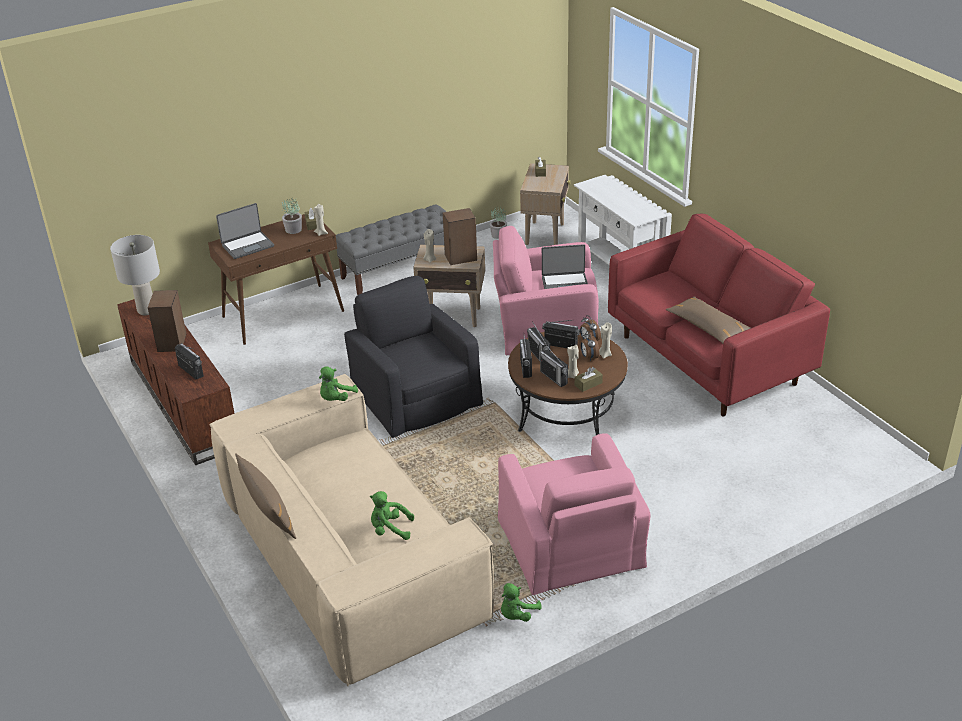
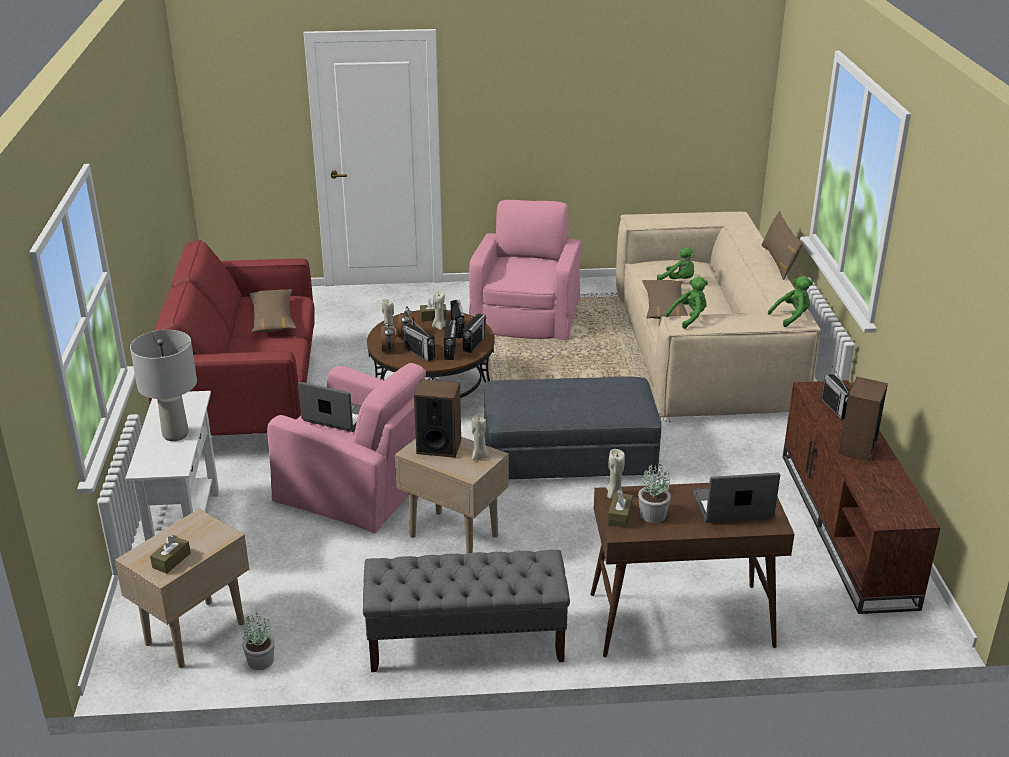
camera: 155 degrees left, 5 degrees down
(147, 310) = (893, 503): grey table lamp -> grey table lamp (175, 434)
(386, 482) = (664, 308): none -> brown pillow
(414, 394) = (568, 456): black armchair -> grey ottoman
(517, 614) = (598, 292): green plush toy -> green plush toy (791, 317)

